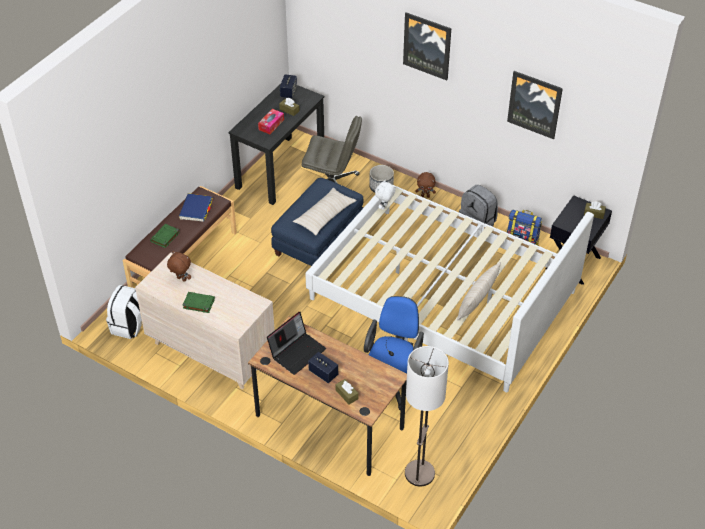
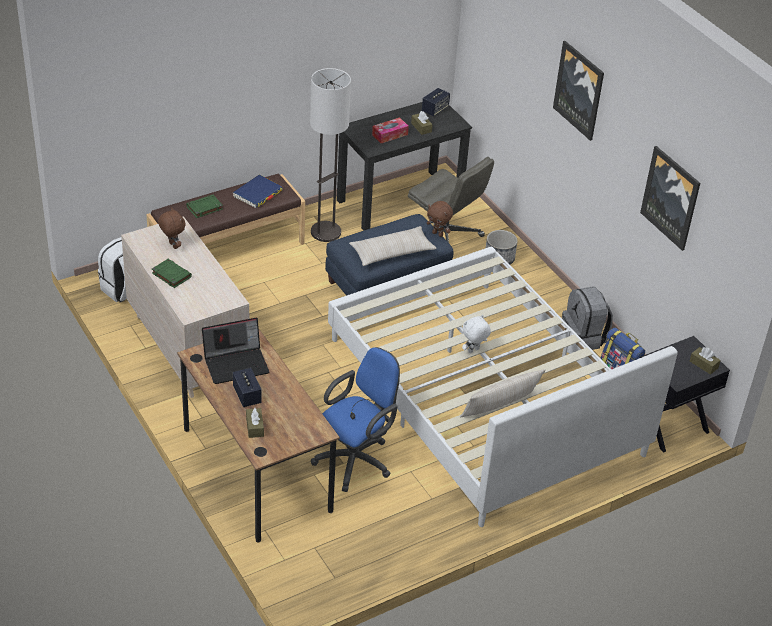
camera: 25 degrees right, 5 degrees down
(384, 207) = (469, 270): white plush toy -> white plush toy (473, 351)
(419, 473) = (314, 566): floor lamp -> floor lamp (325, 232)
(425, 196) = (543, 286): brown plush toy -> brown plush toy (438, 234)

